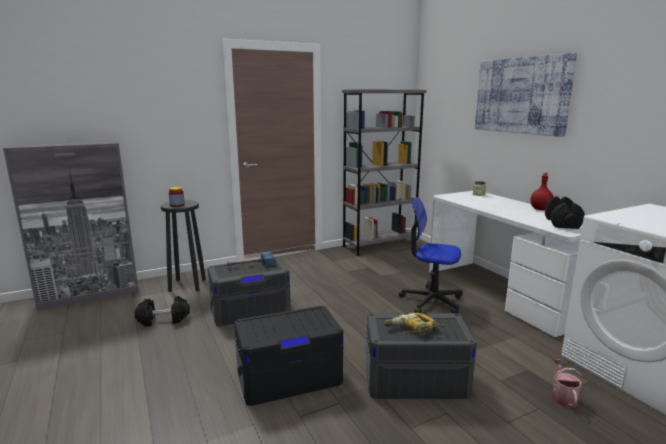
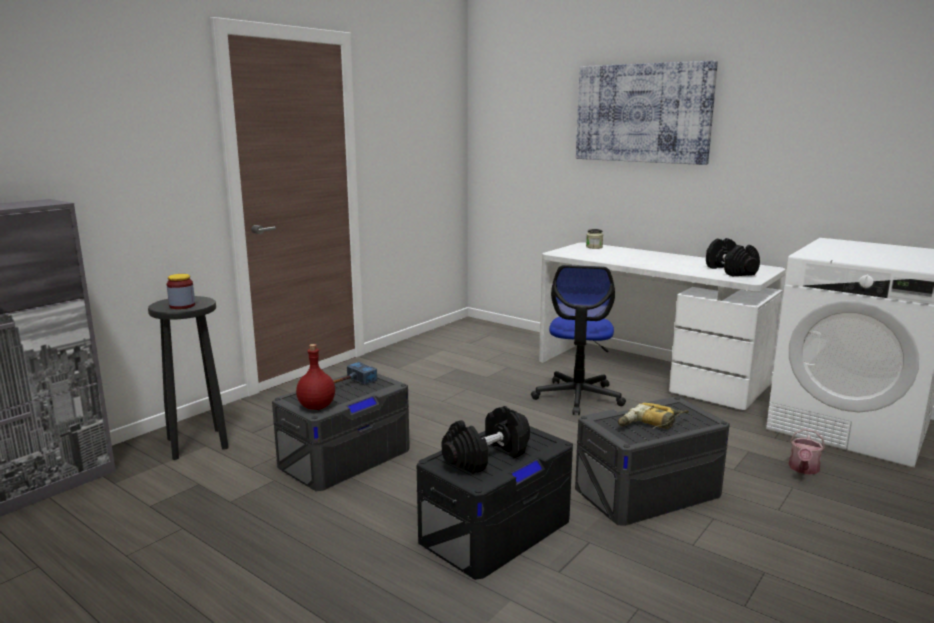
camera: 25 degrees left, 0 degrees up
(164, 319) = (215, 502): black dumbbell -> black dumbbell (486, 456)
(379, 245) = (442, 337): grey bookcase -> none
(431, 301) = (578, 397): office chair -> office chair turned 75 degrees counterclockwise
(540, 209) = (686, 258): red bottle -> red bottle (316, 407)
(563, 396) = (803, 469): watering can -> watering can turned 135 degrees counterclockwise

